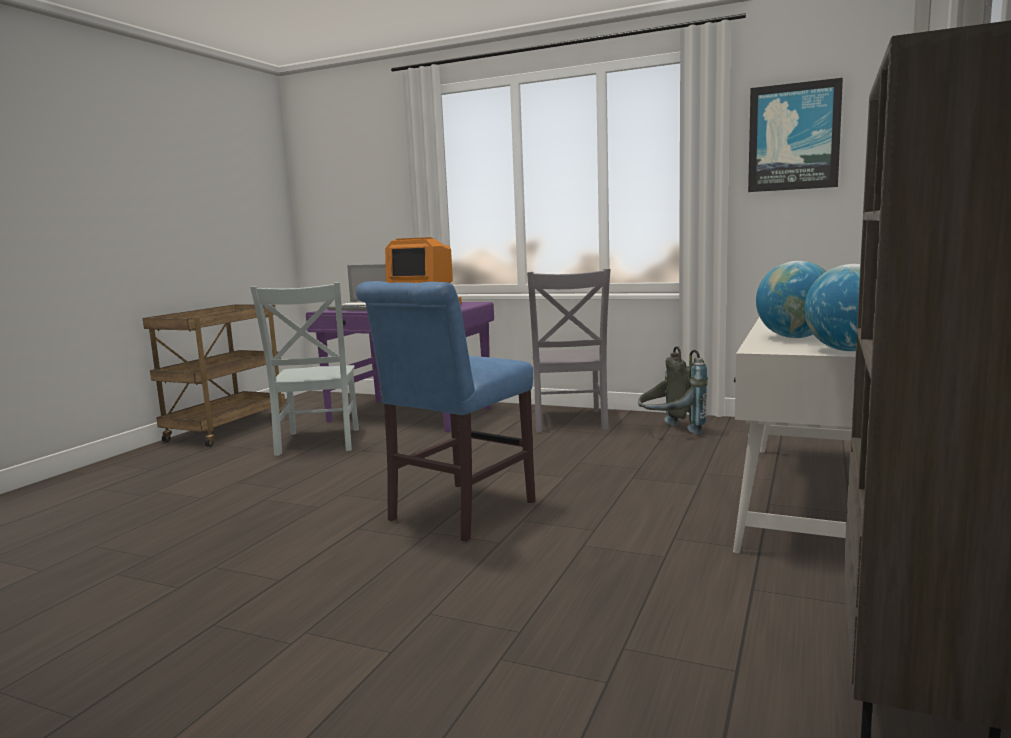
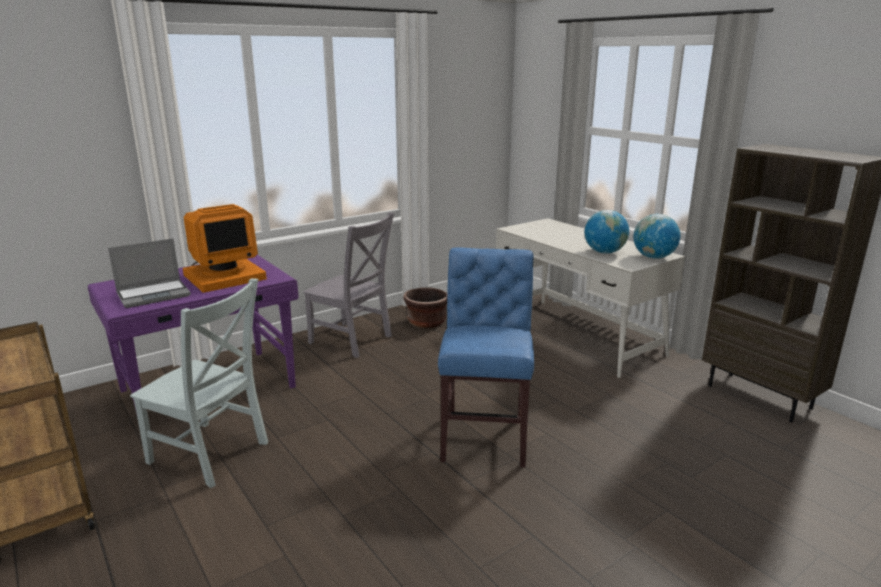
camera: 60 degrees left, 10 degrees up
(456, 514) = (485, 435): blue chair -> blue chair turned 150 degrees counterclockwise
(669, 432) = (426, 322): grey backpack -> brown planter
(793, 137) = (455, 102): picture -> none

